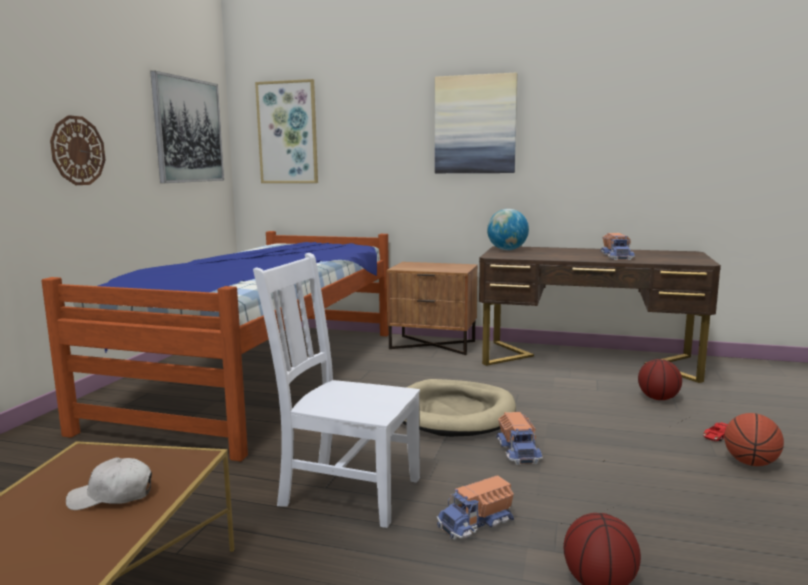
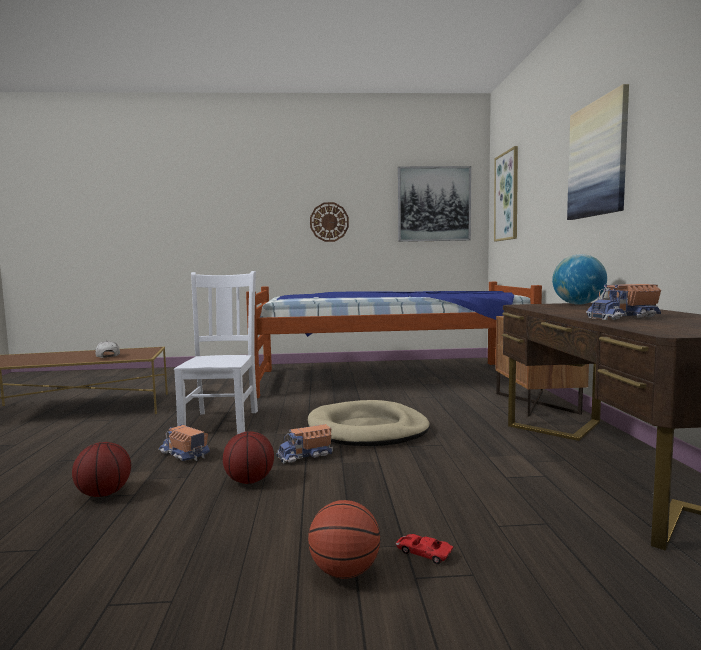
camera: 70 degrees right, 5 degrees down
(657, 398) = (524, 513): basketball -> basketball (250, 481)

